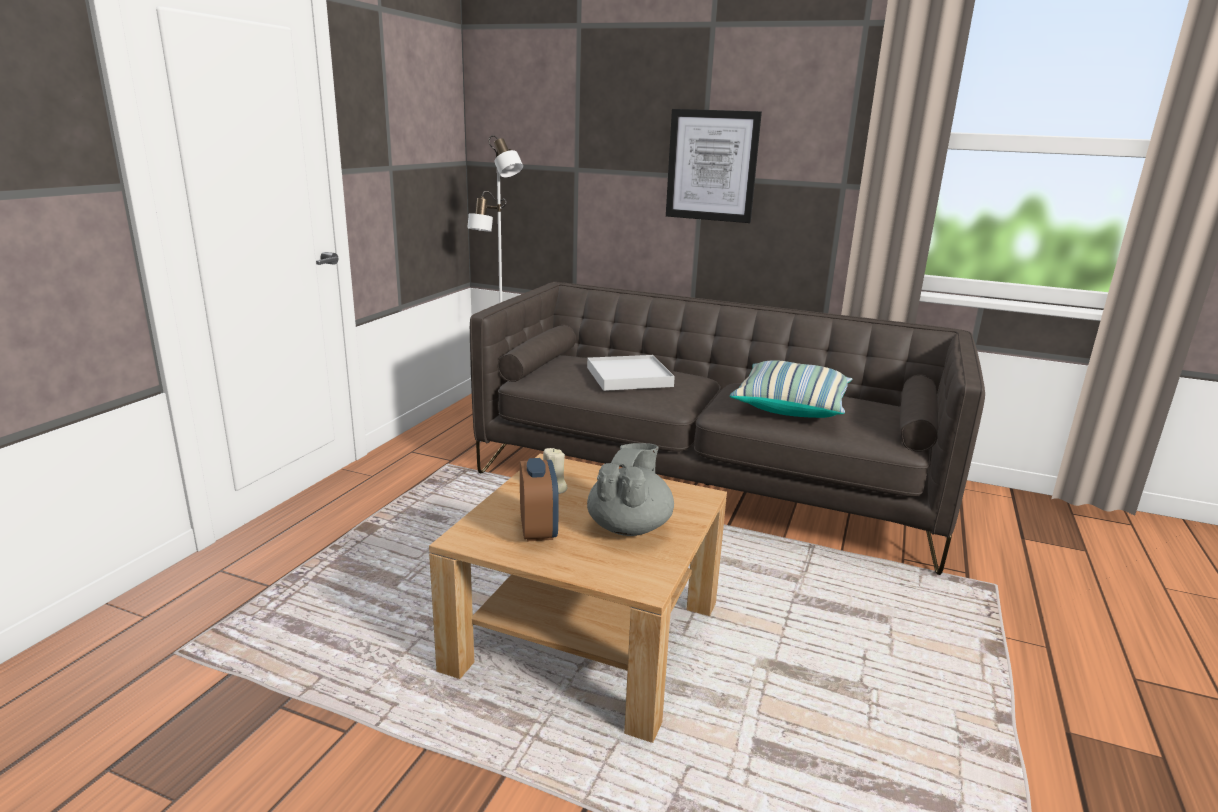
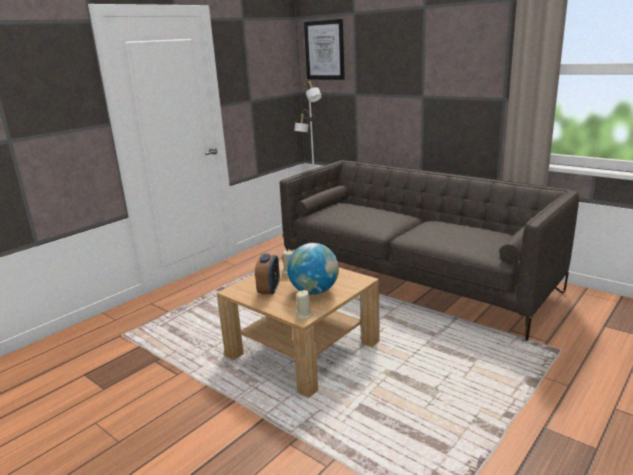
camera: 20 degrees right, 0 degrees up
(629, 377) = (365, 215): white tray -> none
(629, 526) = (314, 291): grey teapot -> globe
(645, 579) = (304, 315): none -> beige candle
(712, 166) = (427, 90): picture -> picture (324, 50)
(791, 406) = (449, 235): pillow -> none

